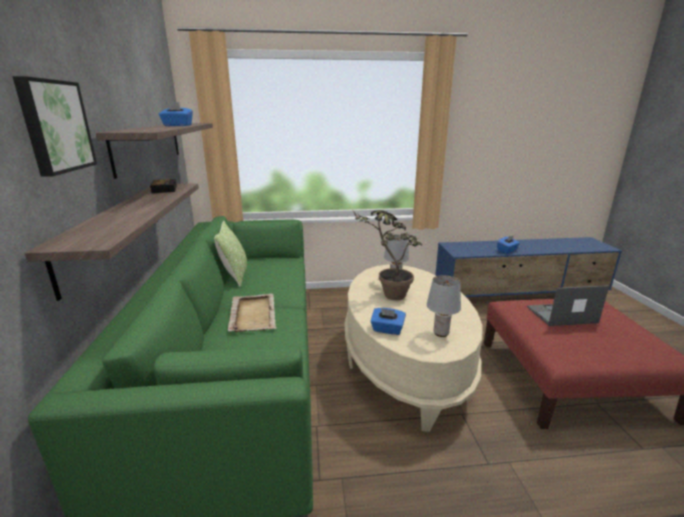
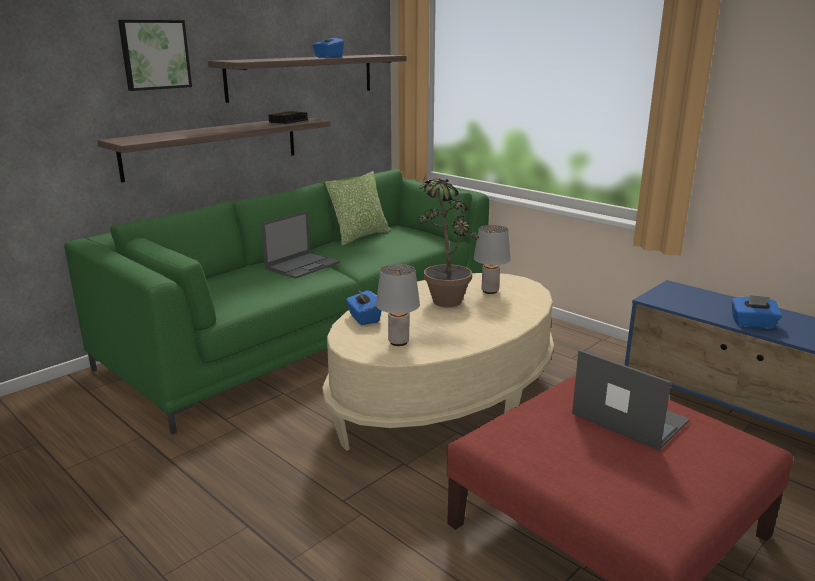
camera: 50 degrees right, 0 degrees up
(253, 314) = (303, 265): beige tray -> laptop

